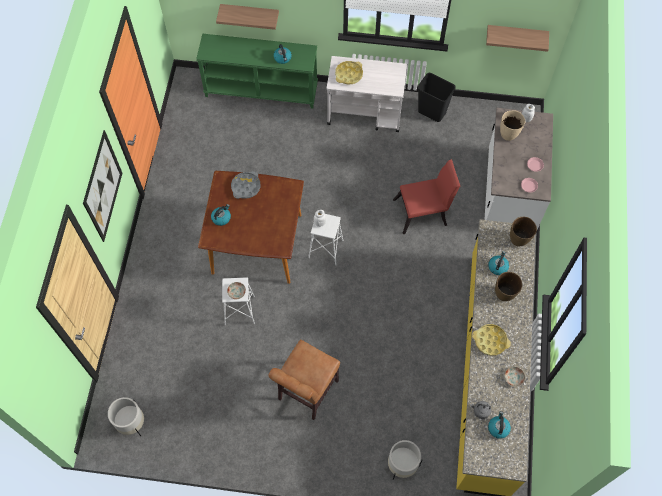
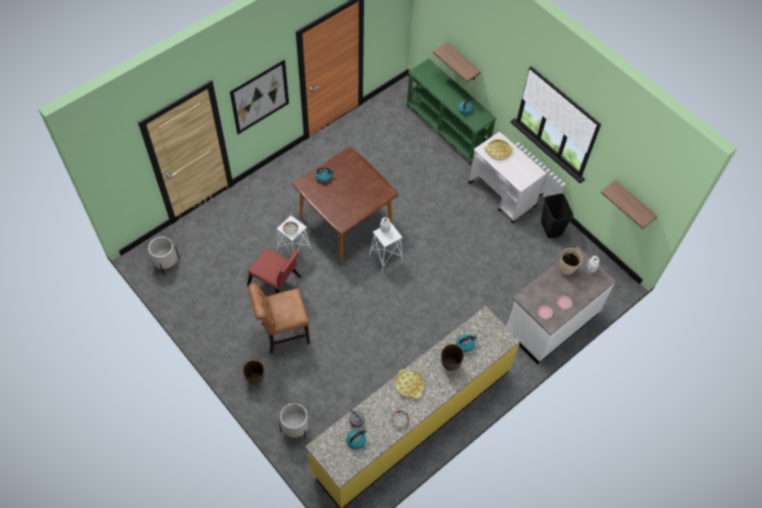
camera: 40 degrees right, 5 degrees down
(246, 187) = (358, 170): grey tray -> none
(424, 212) = (476, 287): red chair -> red chair (276, 284)
(518, 240) = (498, 340): brown vase -> brown vase (255, 379)

